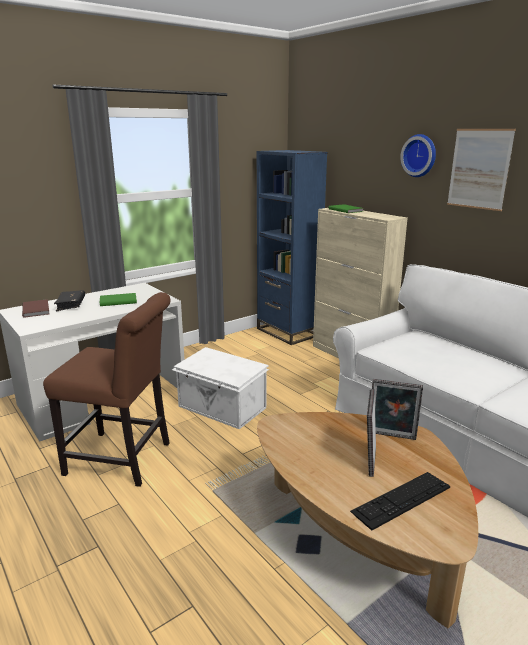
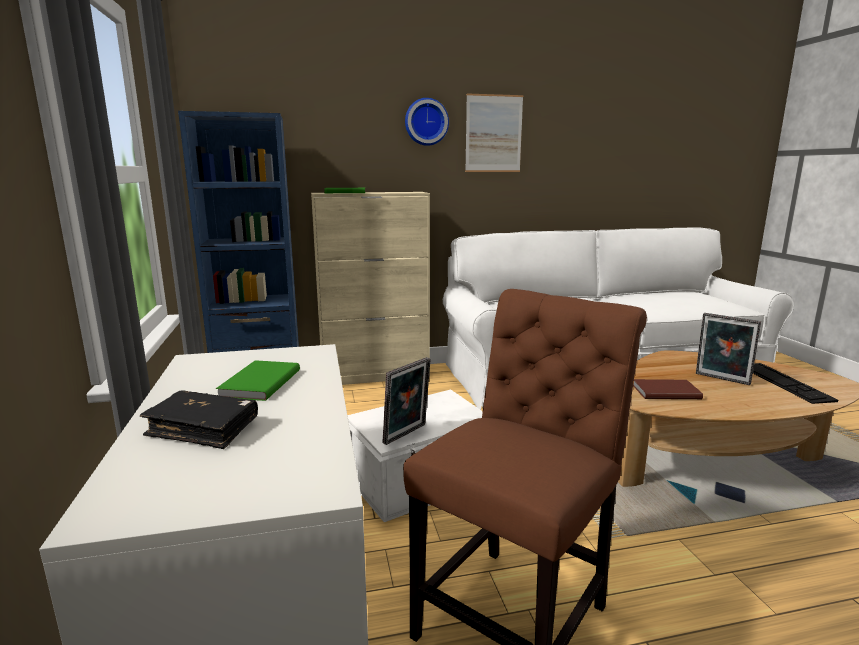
camera: 65 degrees left, 5 degrees down
(37, 309) = (166, 474): brown book -> brown book (664, 391)
(391, 437) = (677, 363): picture frame -> picture frame (407, 435)

